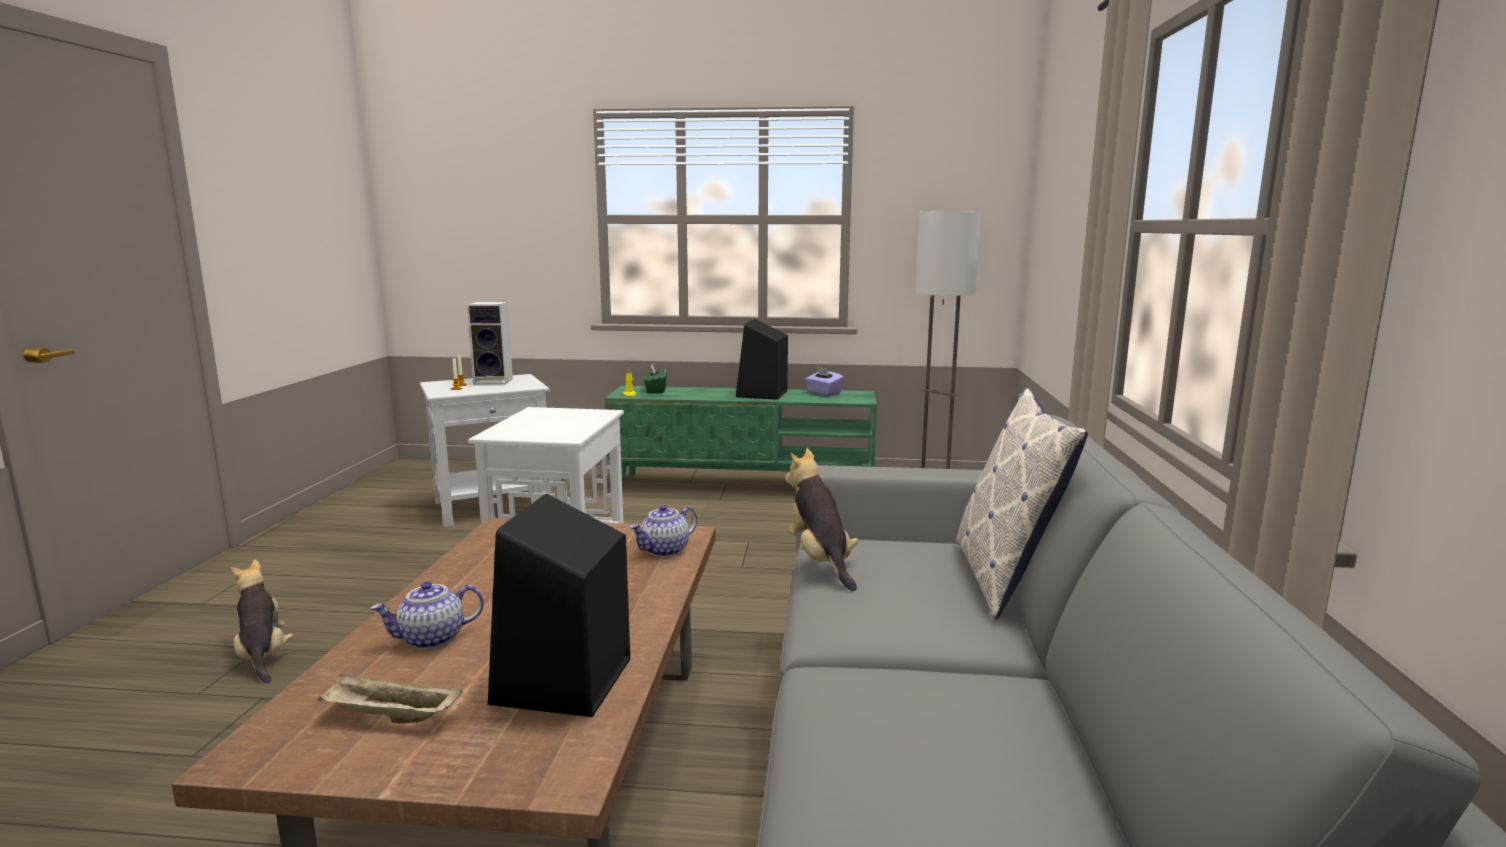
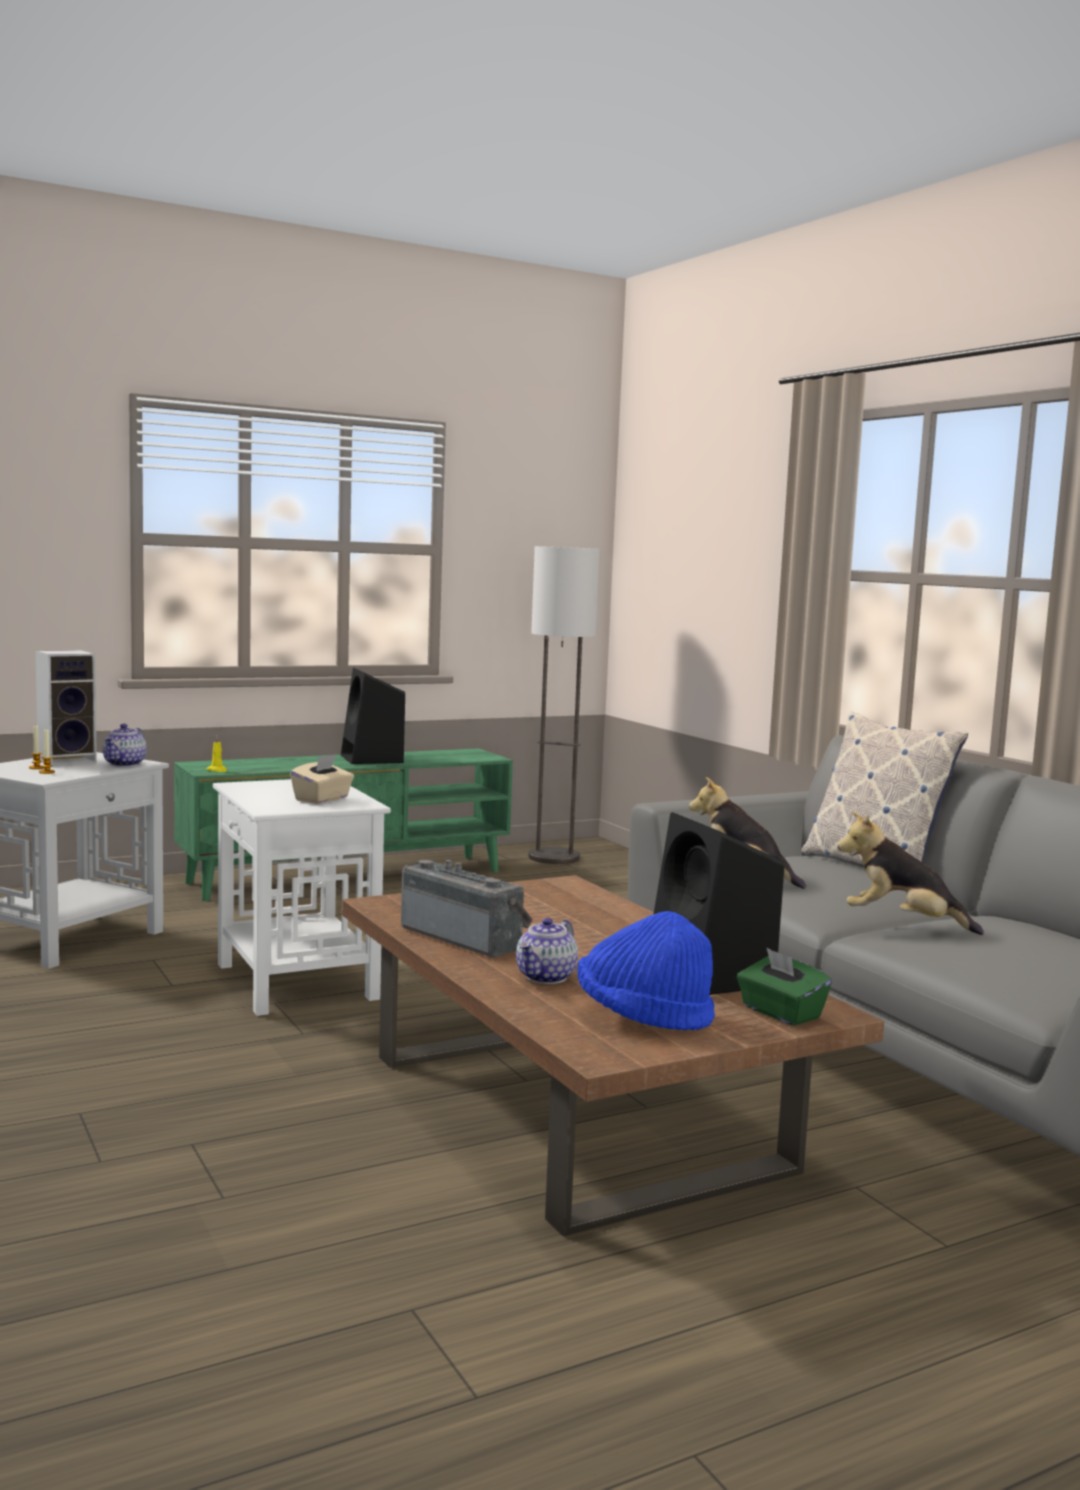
camera: 35 degrees left, 5 degrees down
(263, 655) = (101, 1117): plush toy -> plush toy (902, 923)
(389, 717) = (643, 1017): beige tray -> blue hat
(475, 577) = (465, 938): none -> radio
(552, 429) = (322, 799): none -> beige tissue box
(655, 390) = (237, 764): green tissue box -> green tissue box (780, 1013)
(665, 550) = (579, 896): teapot -> teapot (125, 764)
(823, 393) = (435, 753): purple tissue box -> none

